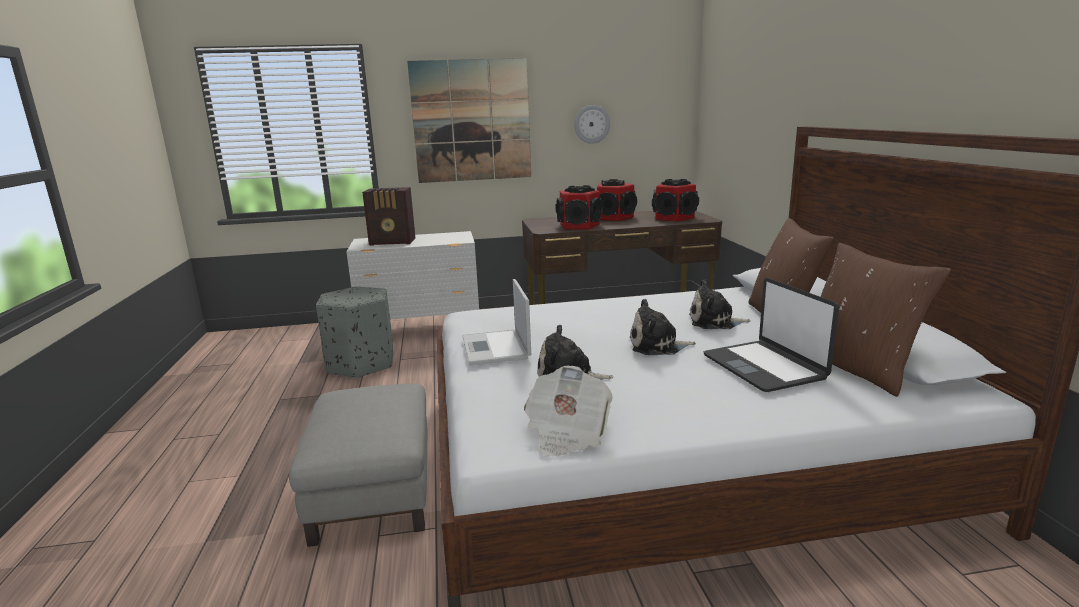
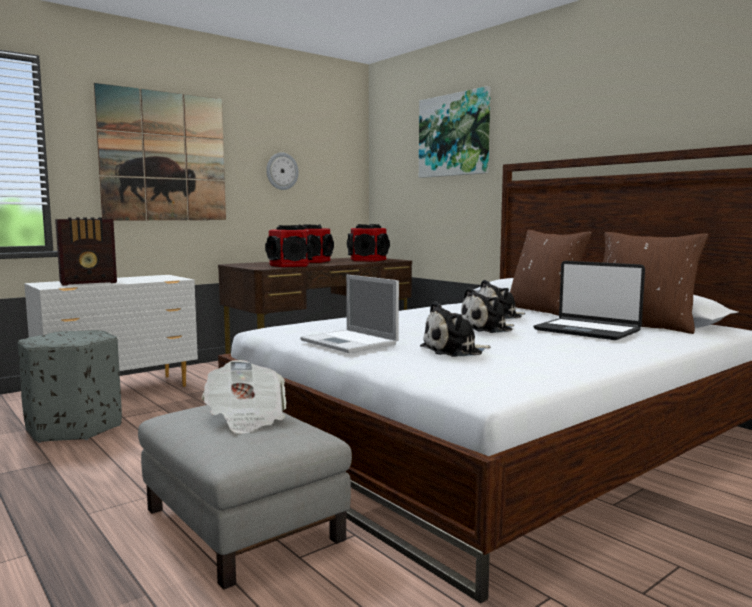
camera: 30 degrees left, 10 degrees down
(567, 433) = (524, 375): newspaper -> newspaper (246, 418)
(766, 82) = (454, 135): none -> picture

